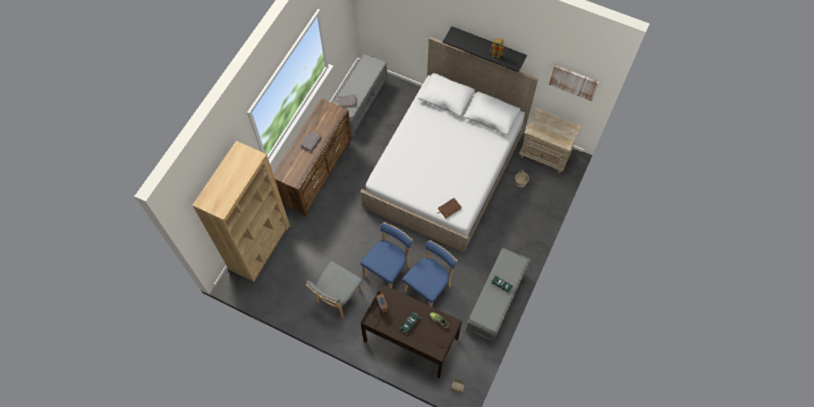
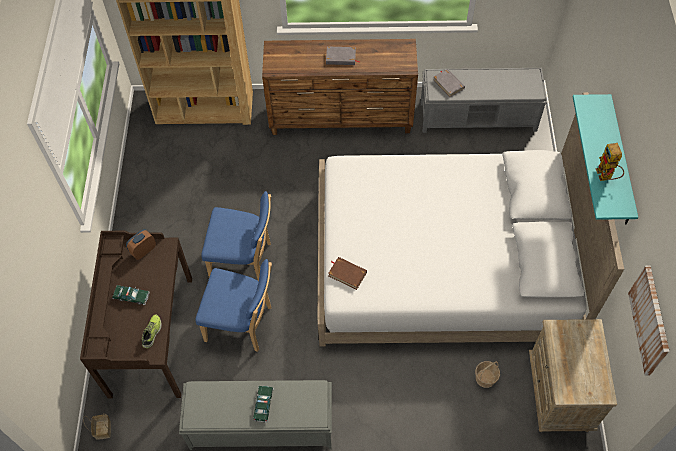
camera: 65 degrees right, 5 degrees down
(337, 298) = (174, 221): grey chair -> none
(488, 45) = (619, 162): black shelf -> turquoise shelf

